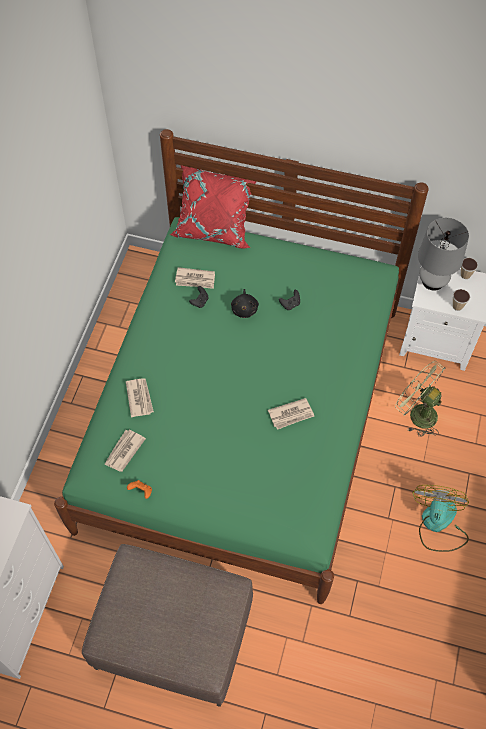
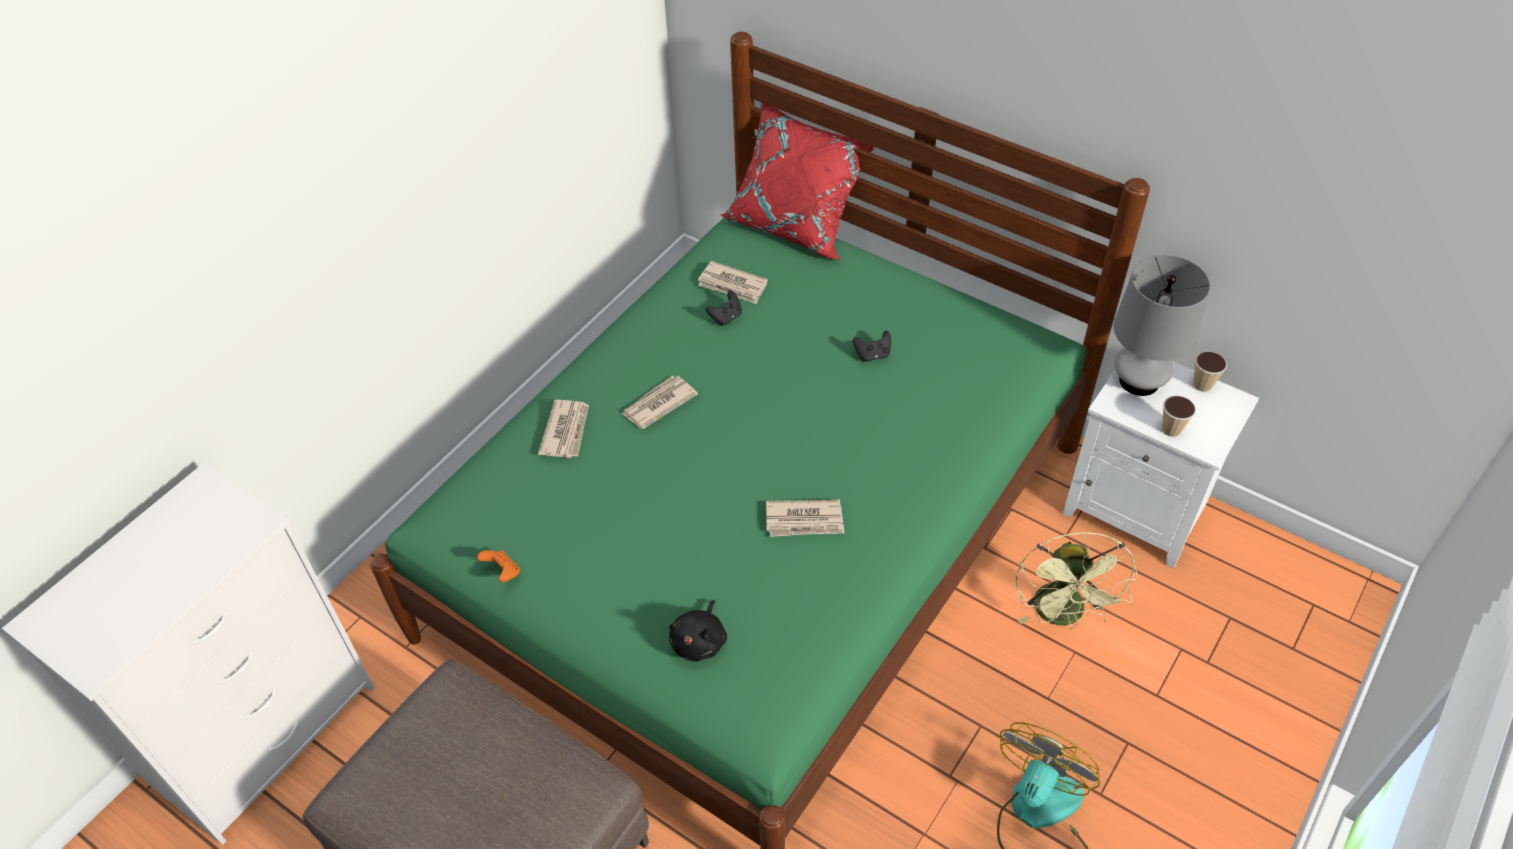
camera: 20 degrees right, 10 degrees down
(124, 451) = (503, 503): newspaper -> newspaper (658, 404)
(244, 309) = (794, 344): black plush toy -> black plush toy (700, 641)
(417, 413) = (1063, 615): green fan -> green fan turned 150 degrees counterclockwise

